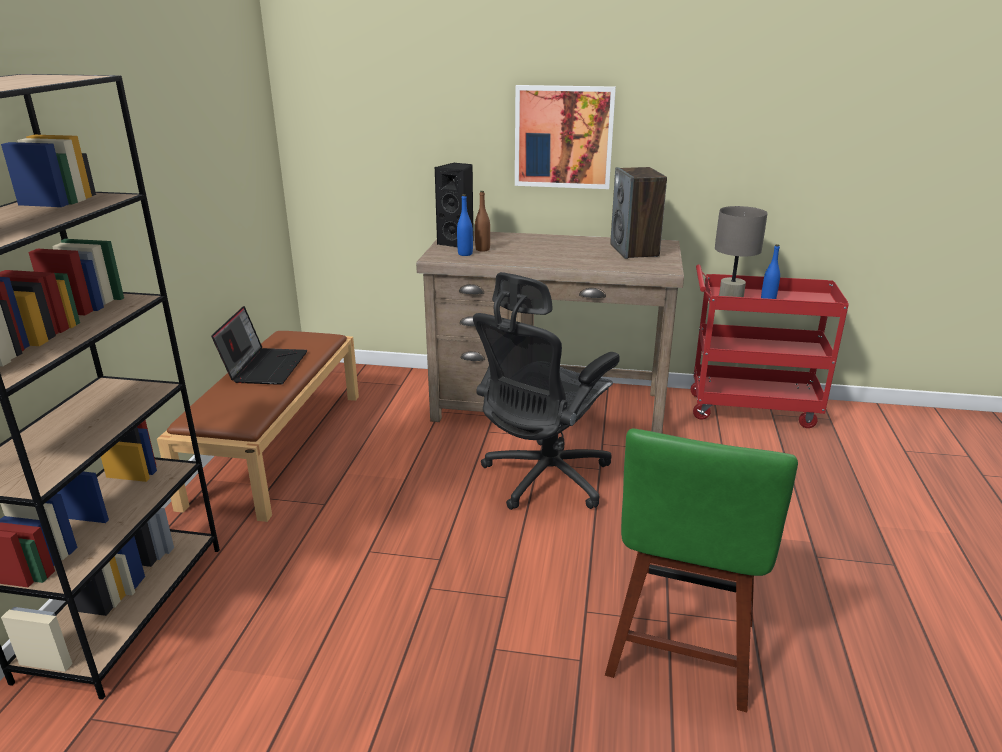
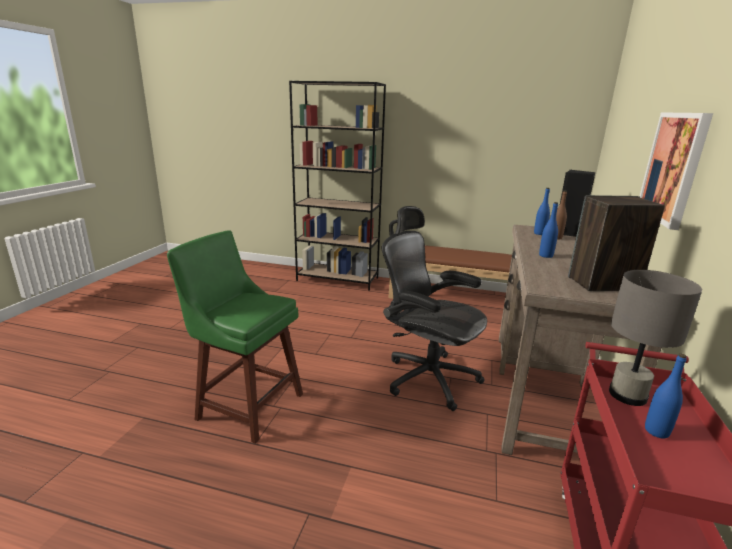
camera: 95 degrees right, 5 degrees down
(265, 366) = (465, 253): laptop -> none
(560, 259) = (546, 255): none -> blue bottle

